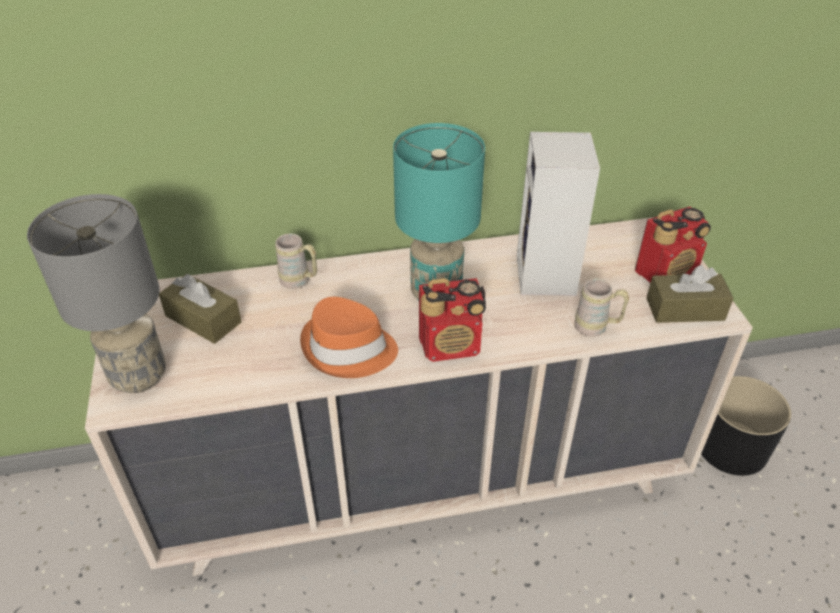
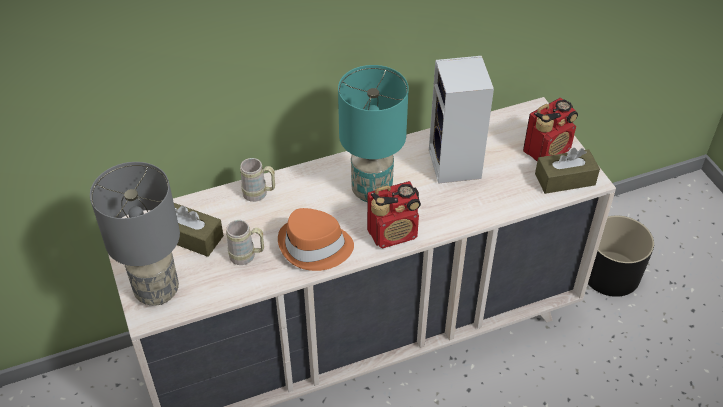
camera: 10 degrees left, 5 degrees up
(597, 328) = (501, 204): beige mug -> beige mug (247, 257)

